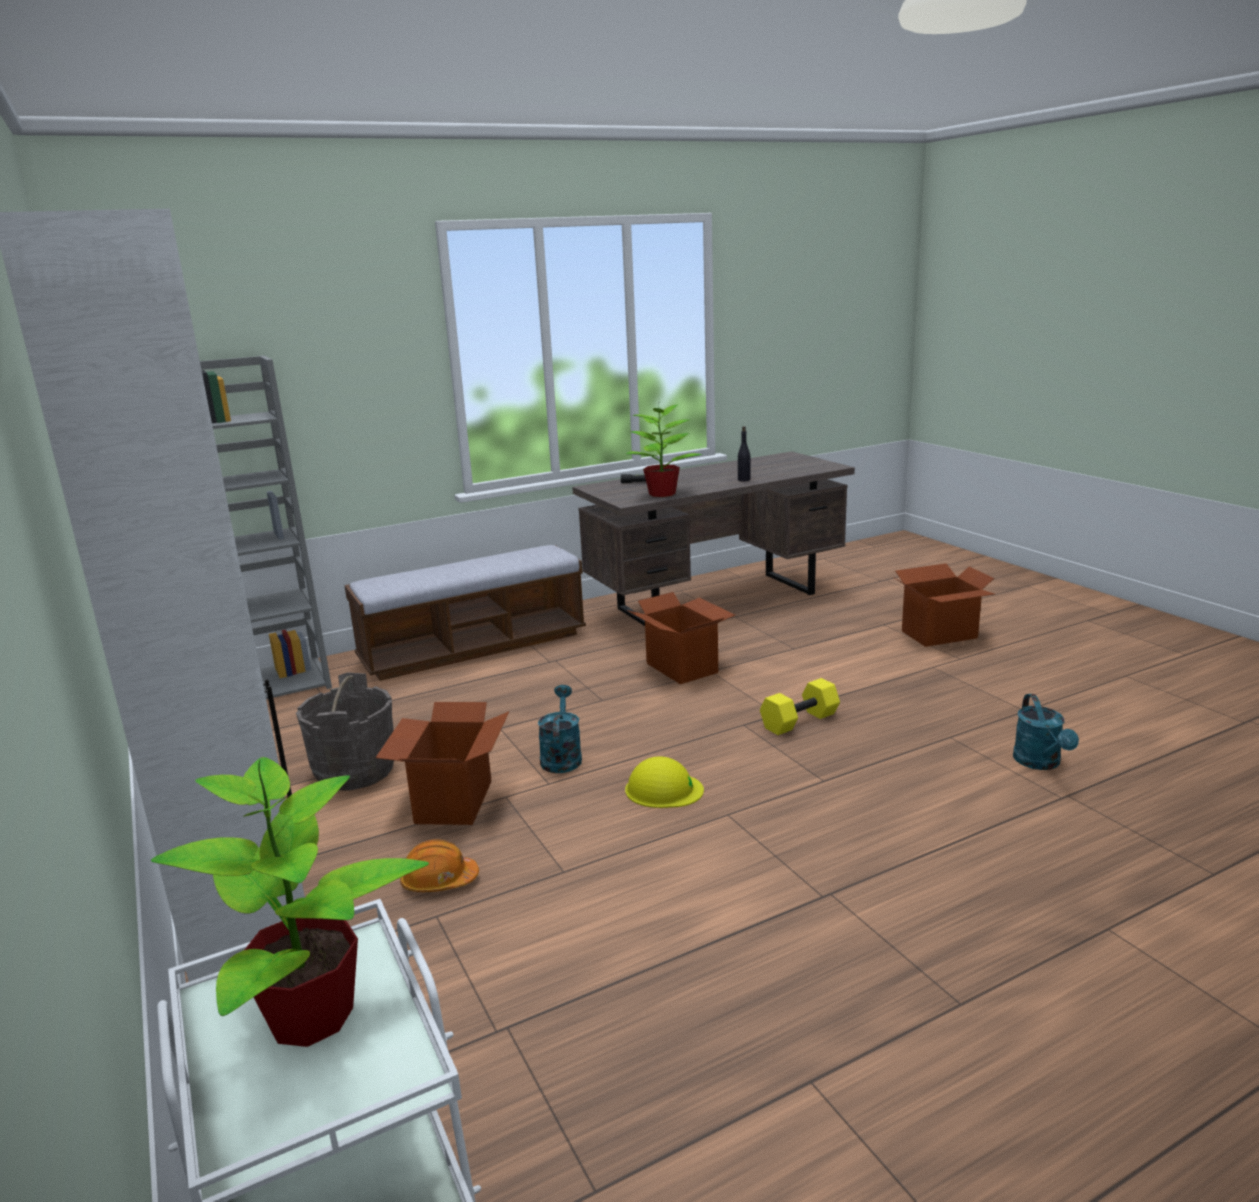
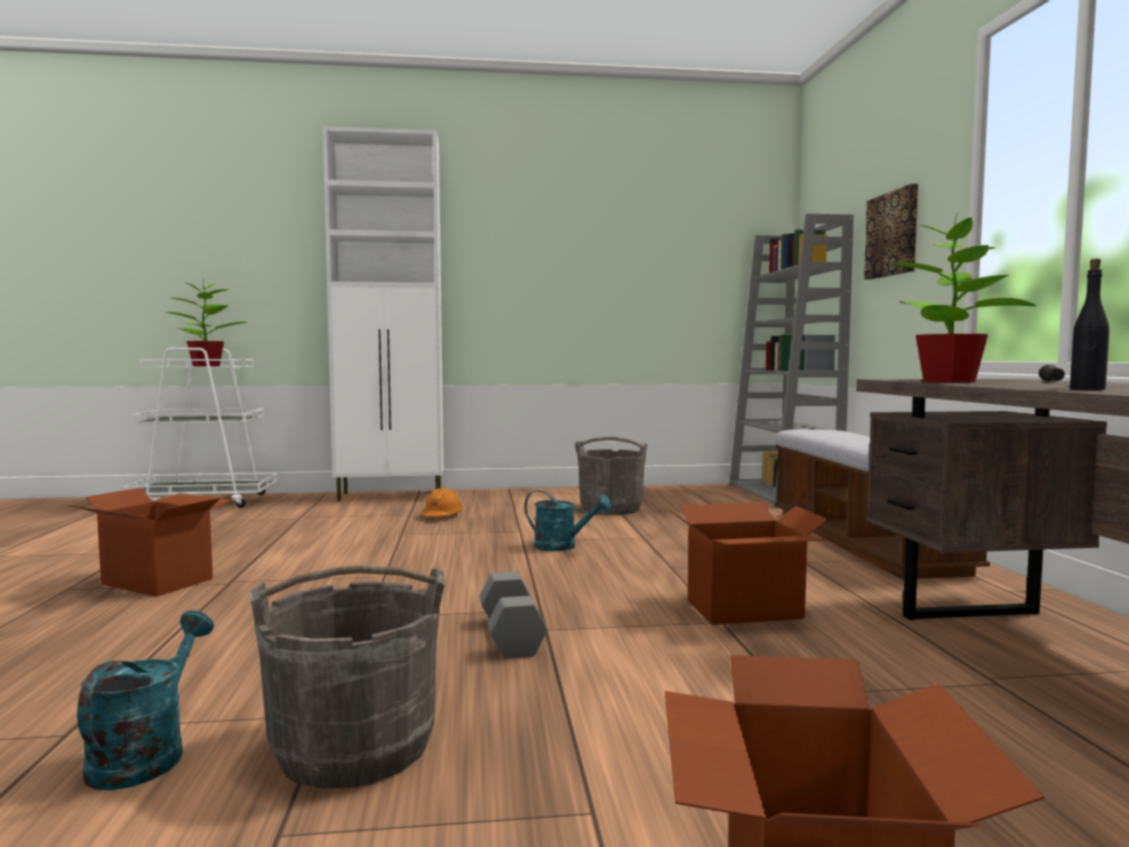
camera: 110 degrees right, 15 degrees down
(336, 381) = (893, 234): none -> picture
(452, 802) = (532, 522): cardboard box -> cardboard box (158, 581)
(663, 790) = (457, 565): yellow hard hat -> none
(799, 720) = (513, 636): yellow dumbbell -> grey dumbbell
(963, 719) = (354, 748): none -> grey bucket
(1040, 763) = (146, 754): turquoise watering can -> turquoise watering can turned 75 degrees clockwise

